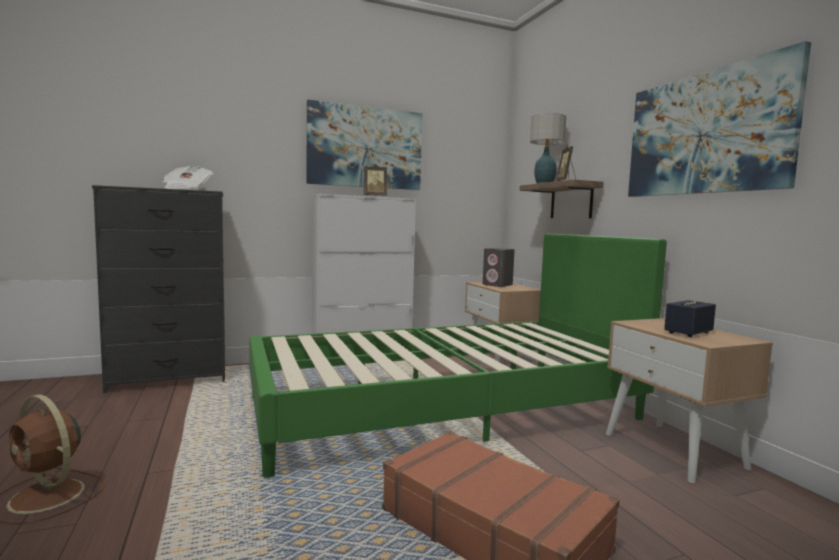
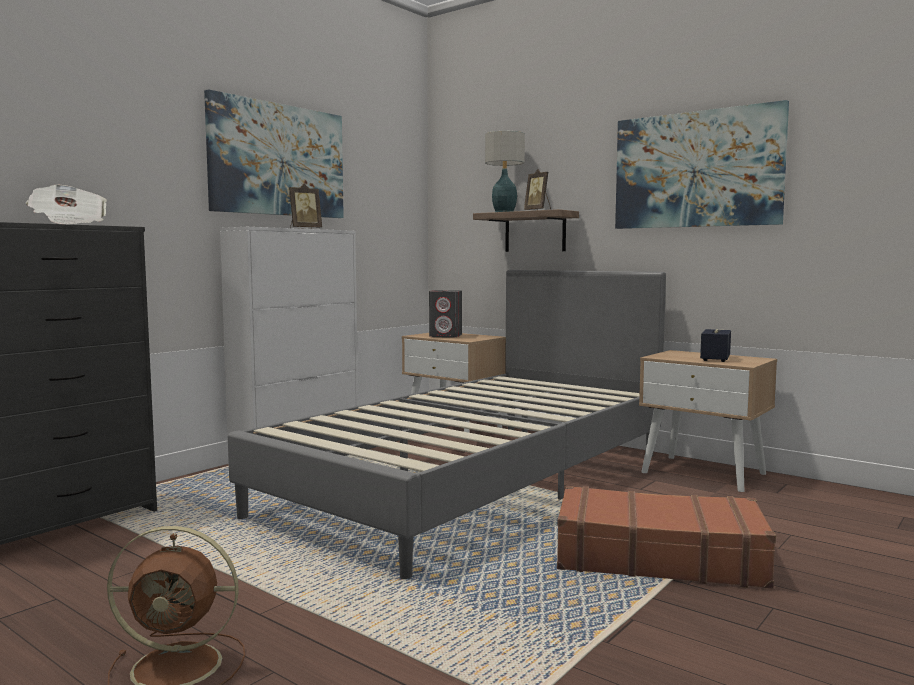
camera: 30 degrees left, 0 degrees up
(445, 408) = (475, 482): green bed -> grey bed

